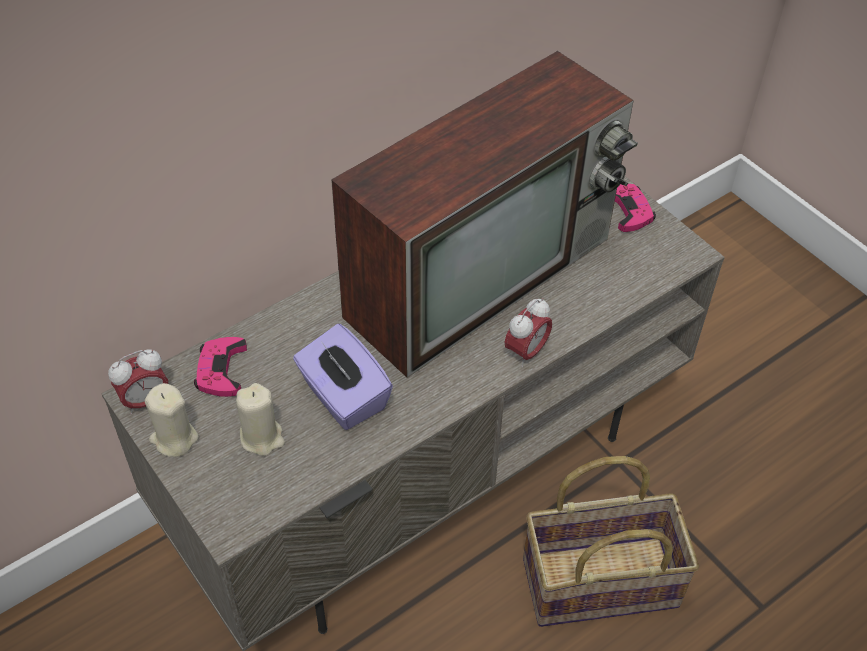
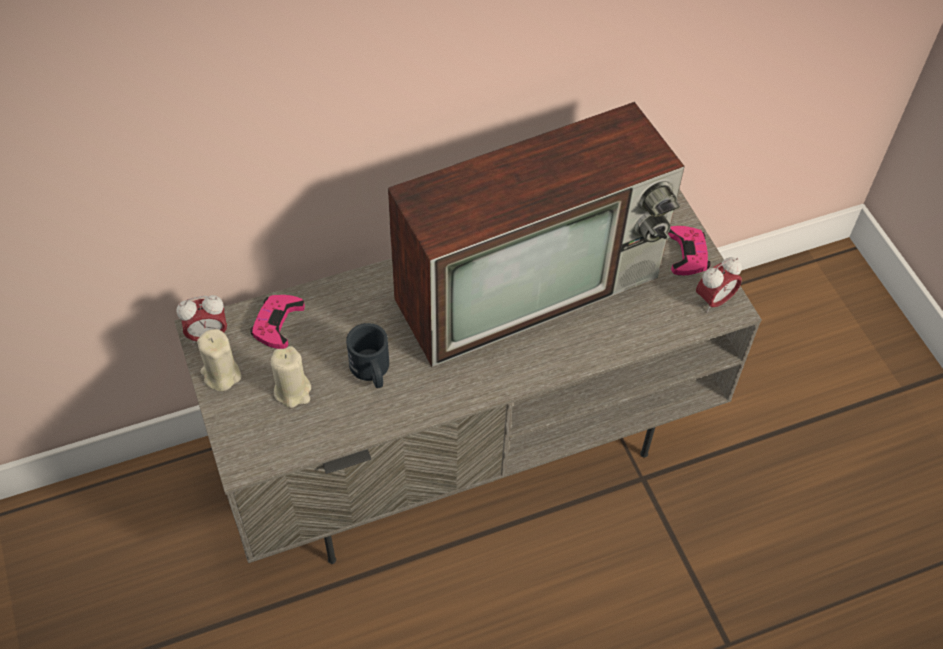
camera: 15 degrees right, 5 degrees up
(343, 396) = (372, 371): purple tissue box -> black mug
(526, 352) = (544, 368): alarm clock -> alarm clock (714, 300)
(600, 580) = (588, 580): basket -> none

